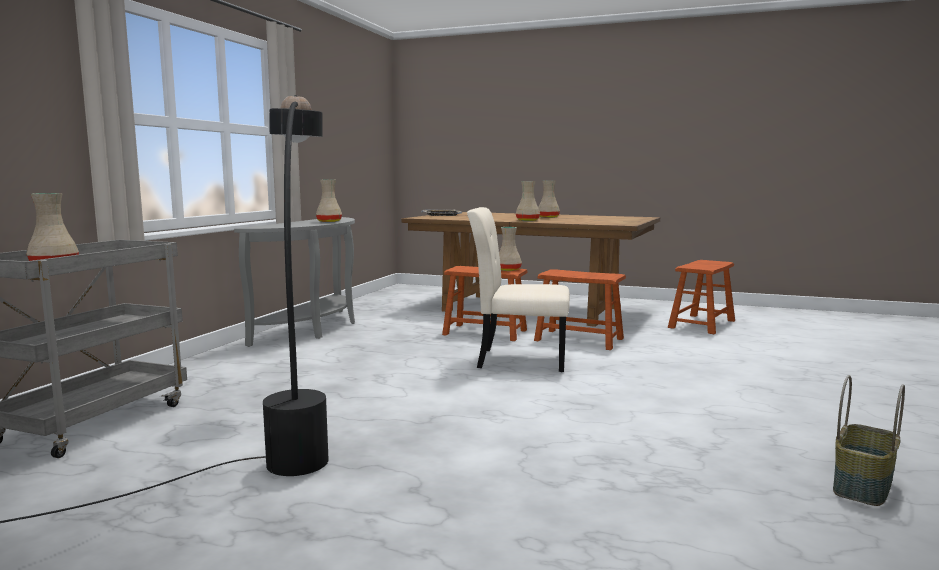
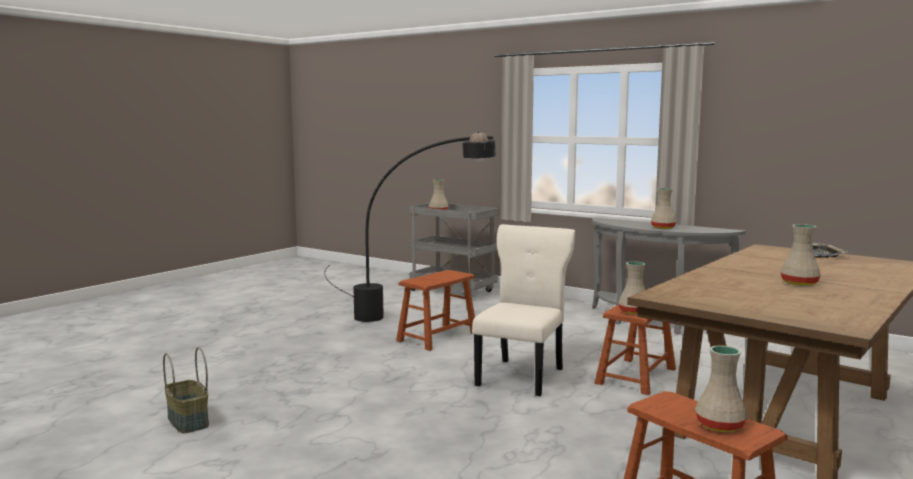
camera: 105 degrees right, 0 degrees up
(528, 220) = (720, 271): beige vase -> beige vase (719, 426)
(579, 339) = (596, 413): brown stool -> brown stool (437, 337)

